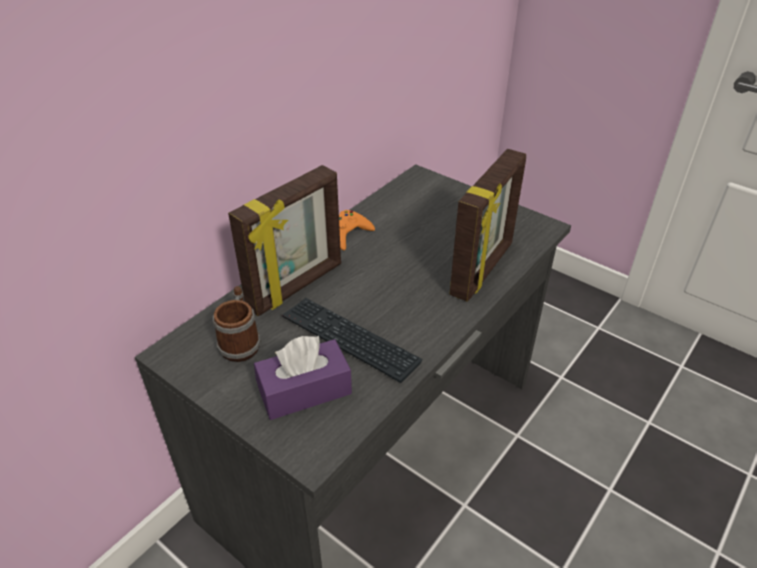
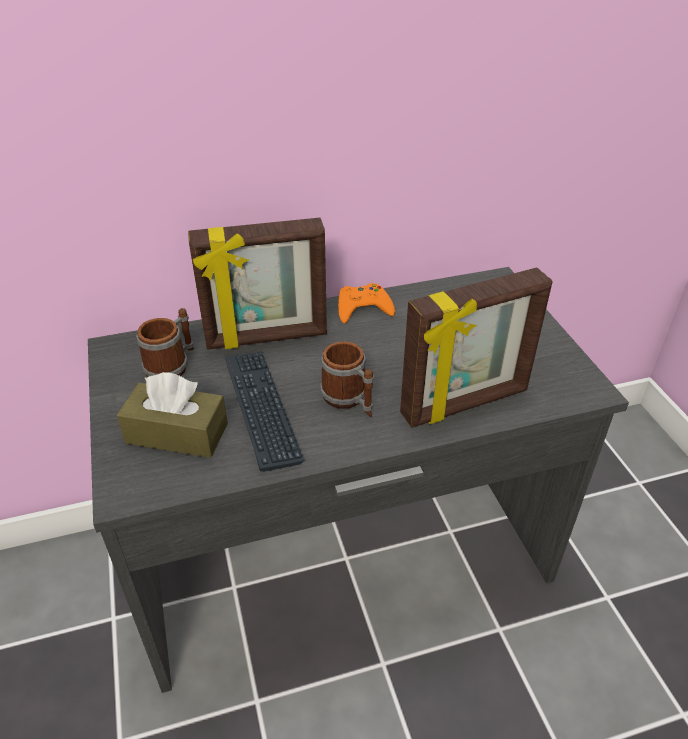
camera: 35 degrees right, 0 degrees up
(304, 390) = (177, 433): purple tissue box -> brown tissue box
(406, 303) = (349, 400): none -> mug

